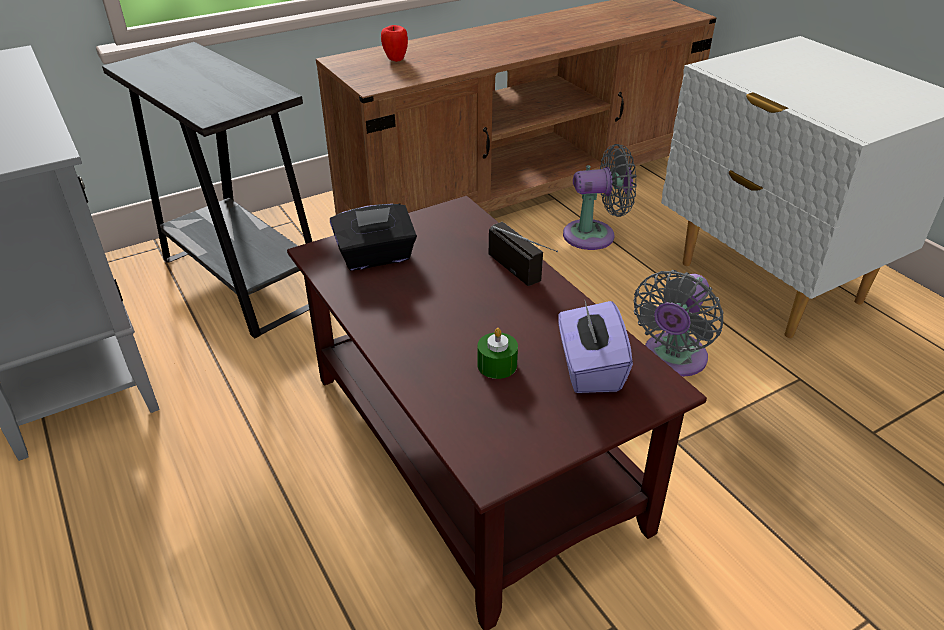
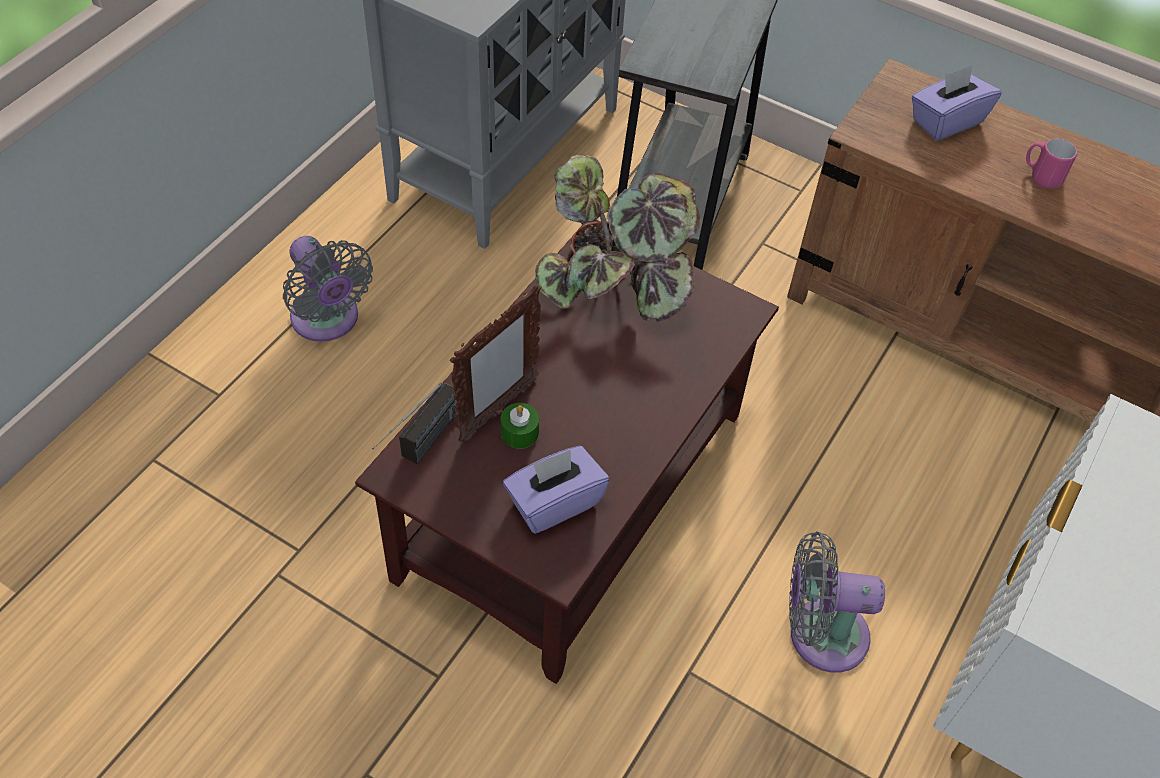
camera: 60 degrees right, 15 degrees up
(376, 257) = (619, 283): black tissue box -> potted plant
(395, 59) = (946, 121): apple -> purple tissue box
(460, 370) = (498, 410): none -> picture frame
(474, 49) = (1041, 176): none -> pink mug
(526, 275) = (665, 408): radio -> radio (421, 449)
(594, 235) = (1008, 481): grey fan -> grey fan (328, 321)

